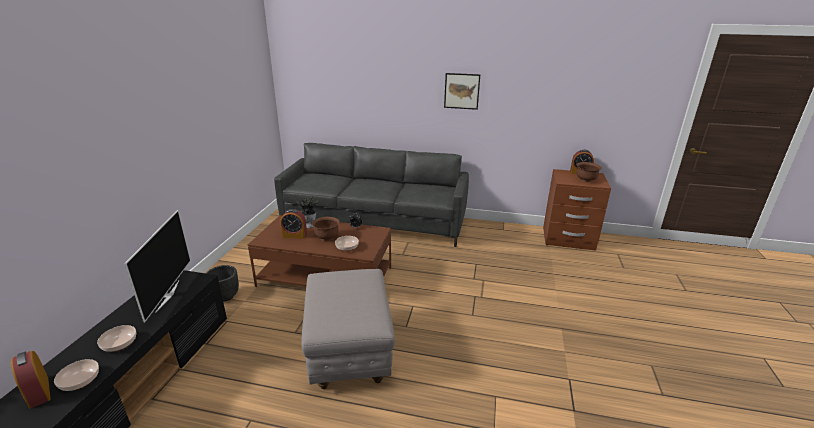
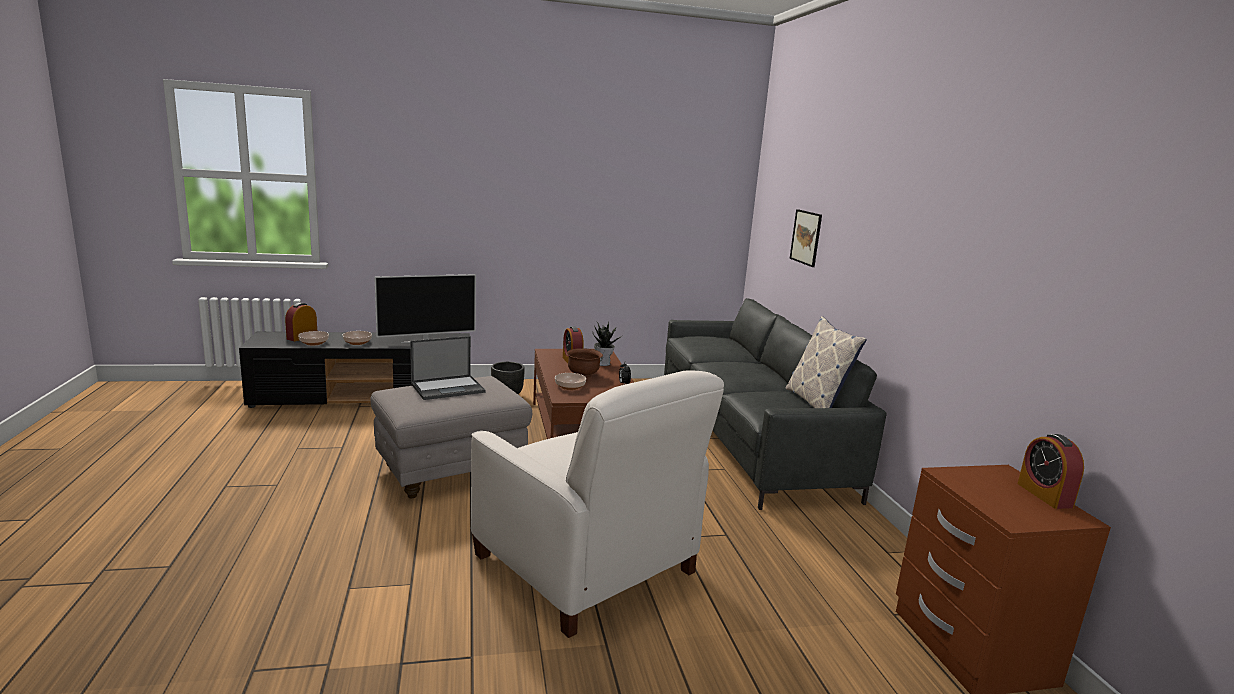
camera: 65 degrees right, 10 degrees down
(335, 296) = (448, 388): none -> laptop
(430, 183) = (816, 403): none -> pillow
(461, 91) = (904, 251): picture -> picture (806, 237)
(492, 317) = (586, 565): none -> white armchair
(585, 180) = (1007, 501): brown bowl -> none

